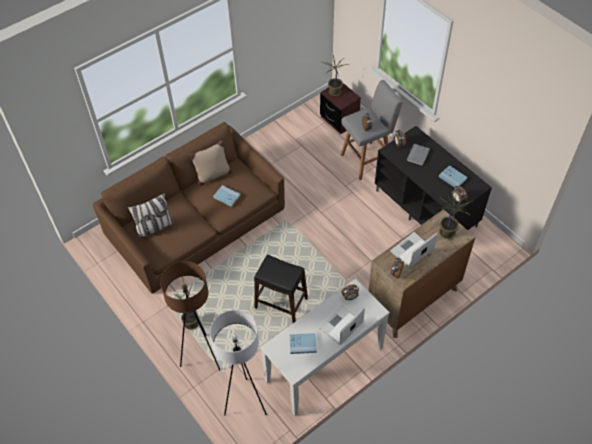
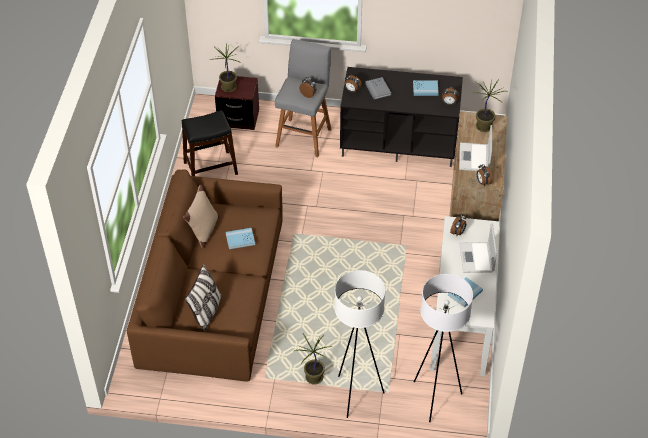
camera: 45 degrees left, 5 degrees down
(202, 356) = (356, 394): brown floor lamp -> white floor lamp
(281, 303) = (371, 302): black stool -> black stool (211, 168)

